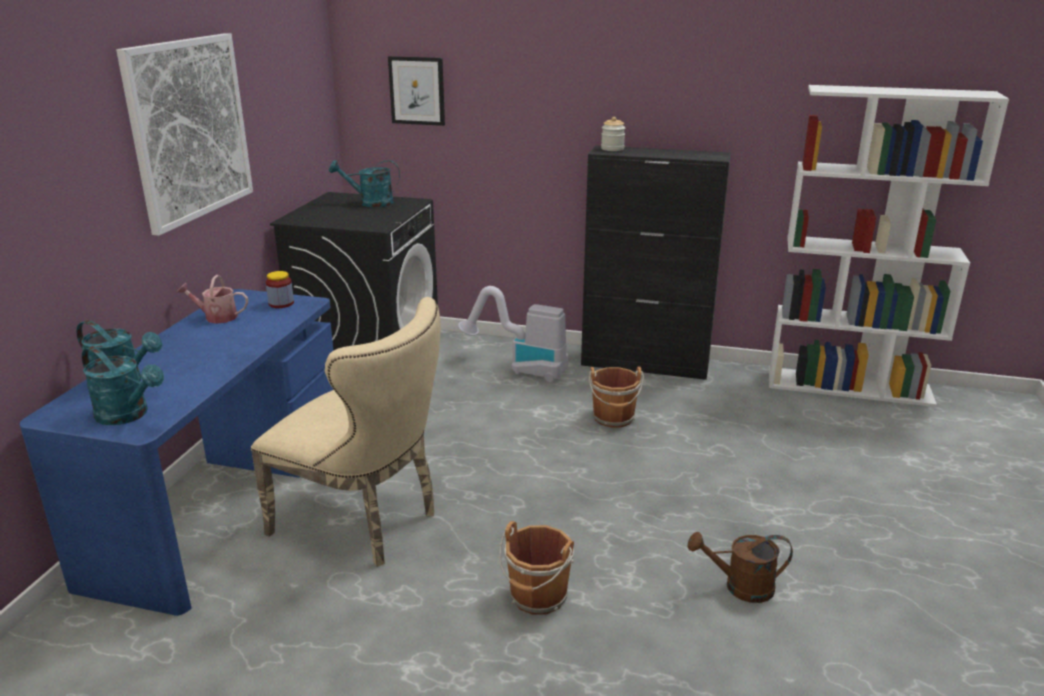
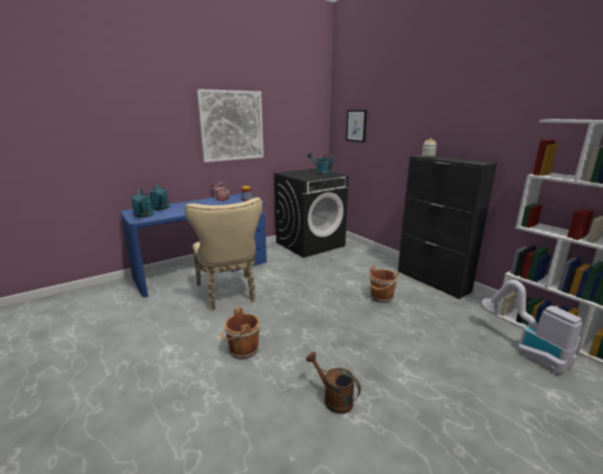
camera: 40 degrees right, 5 degrees down
(520, 368) = (367, 263): vacuum cleaner -> vacuum cleaner (526, 349)

